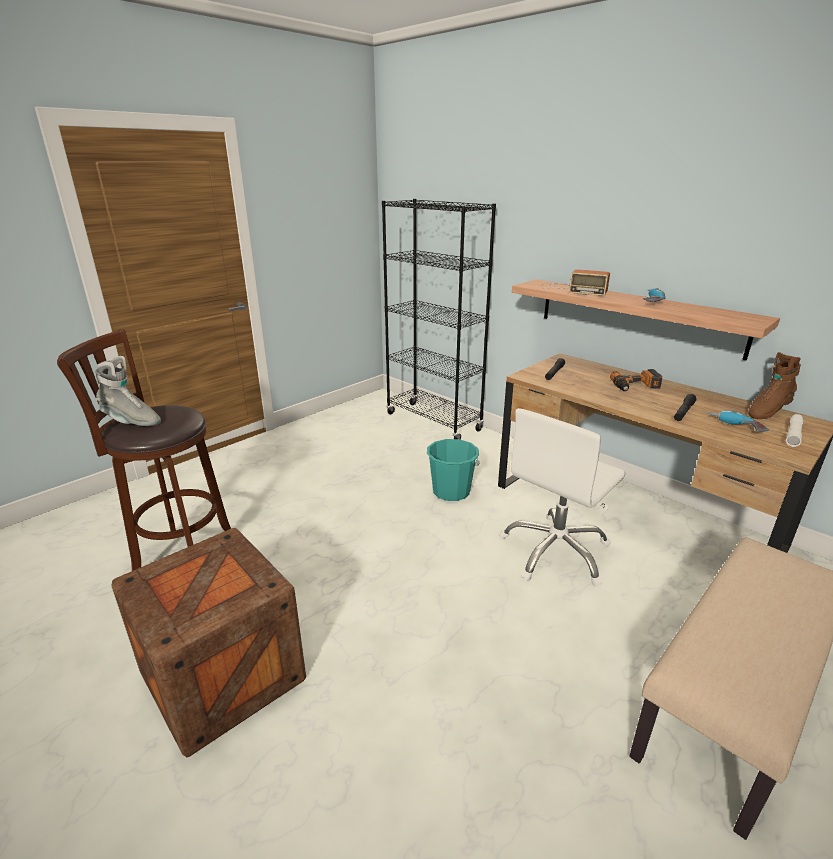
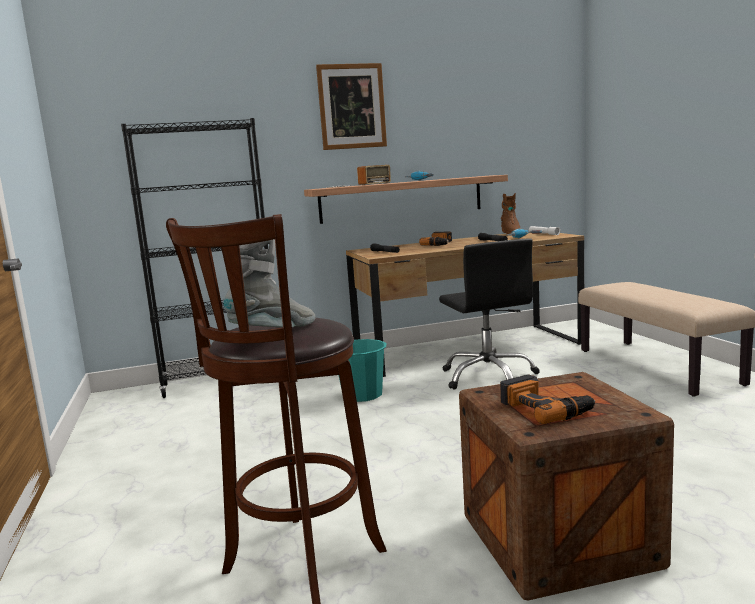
camera: 60 degrees left, 15 degrees down
(184, 578) = (545, 408): none -> power drill
(556, 551) = (488, 376): white office chair -> black office chair
(604, 193) = (352, 106): none -> picture

